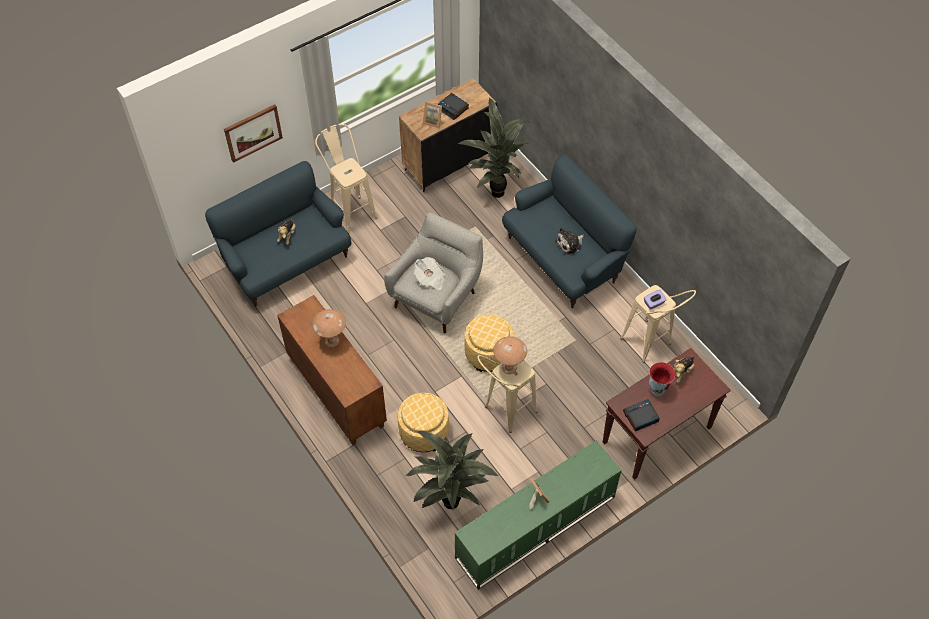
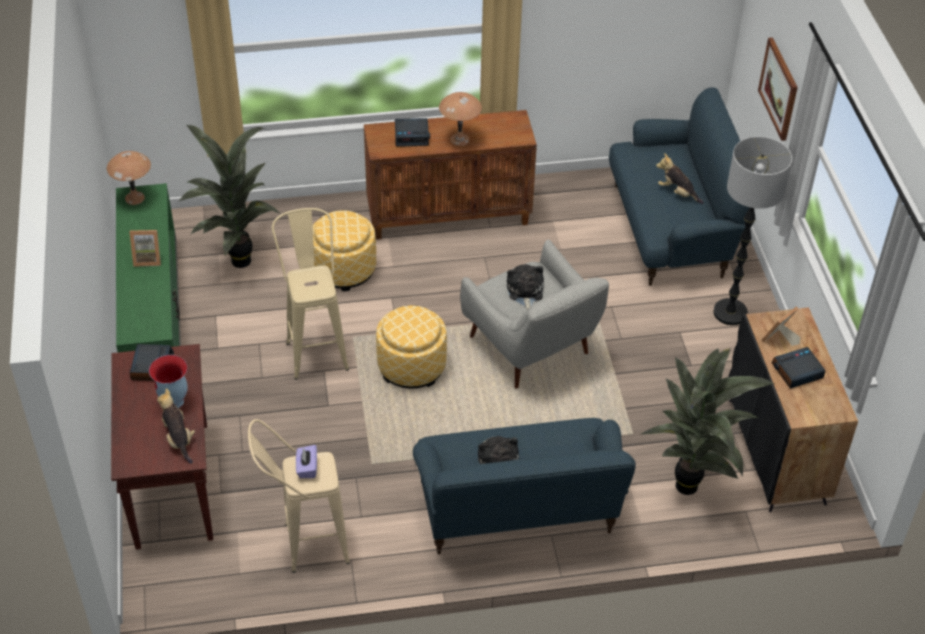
camera: 115 degrees right, 10 degrees down
(342, 371) = (412, 136): none -> alarm clock
(350, 210) = (730, 313): beige stool -> floor lamp
(430, 279) = (525, 292): newspaper -> plush toy
(508, 367) = (319, 280): brown table lamp -> brown table lamp (134, 198)

